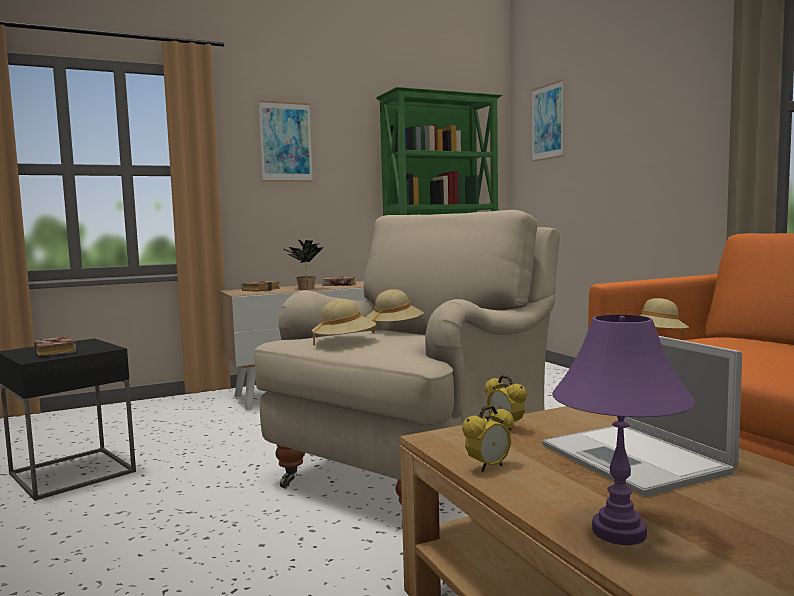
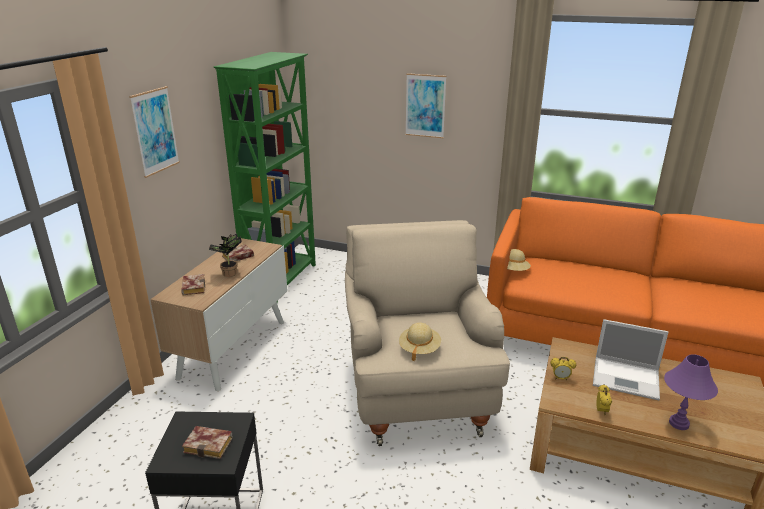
camera: 45 degrees left, 20 degrees up
(394, 329) = (408, 318): beige hat -> none
(547, 122) = (333, 71): picture -> picture (425, 106)

